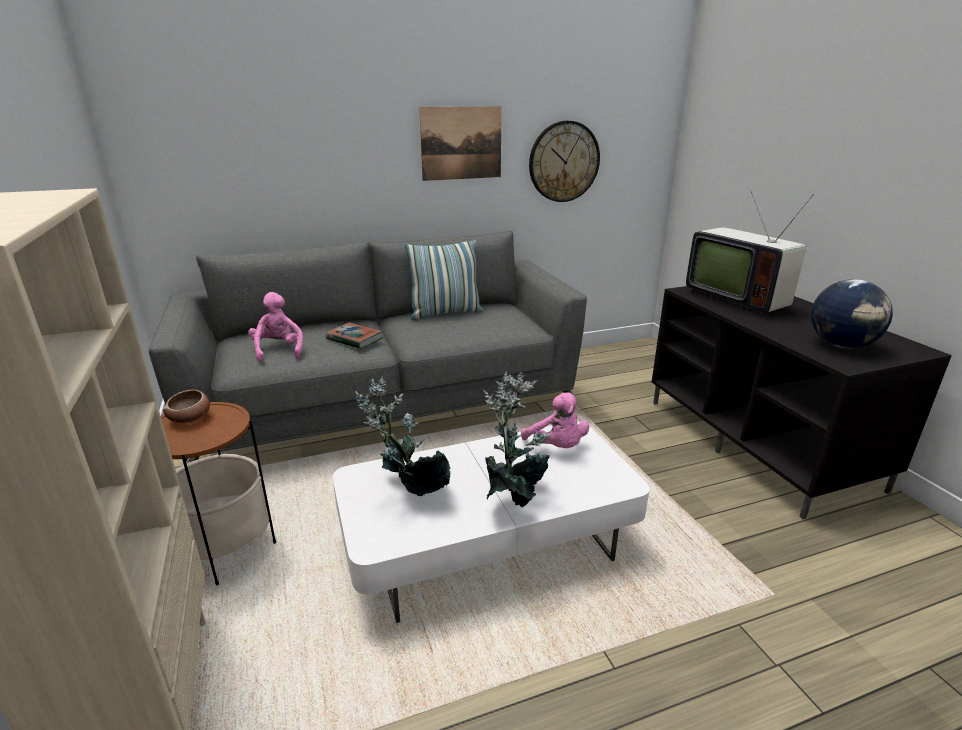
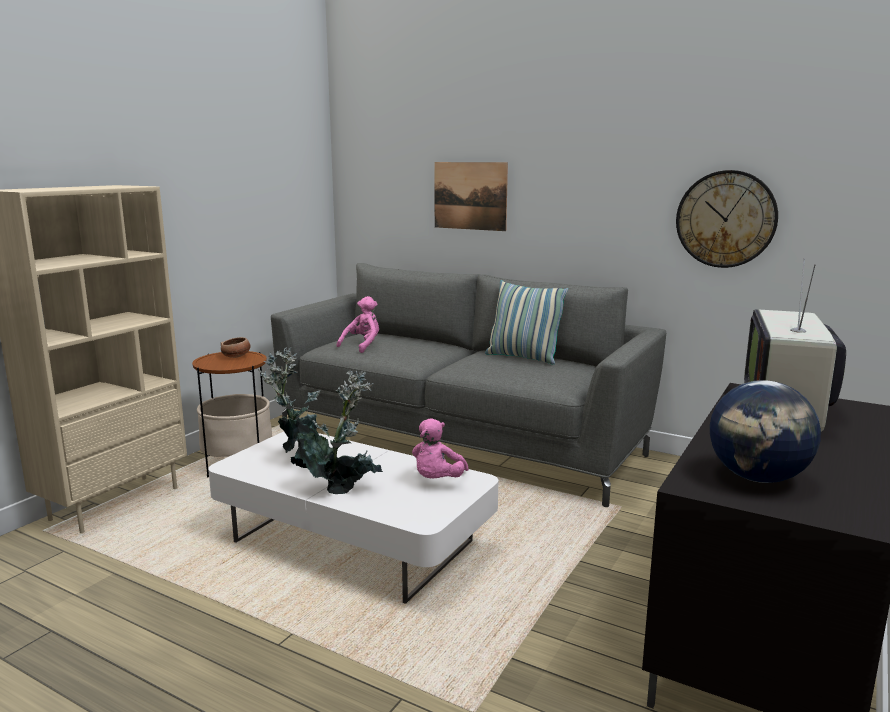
camera: 50 degrees right, 10 degrees down
(354, 339) = (417, 353): book -> none
(461, 143) = (597, 190): picture -> picture (470, 196)

